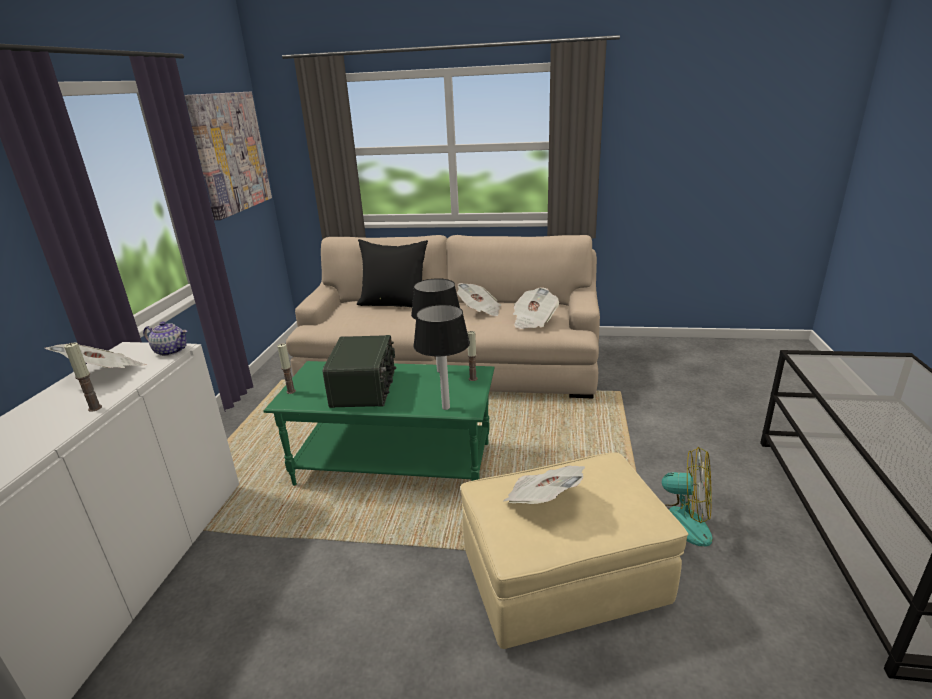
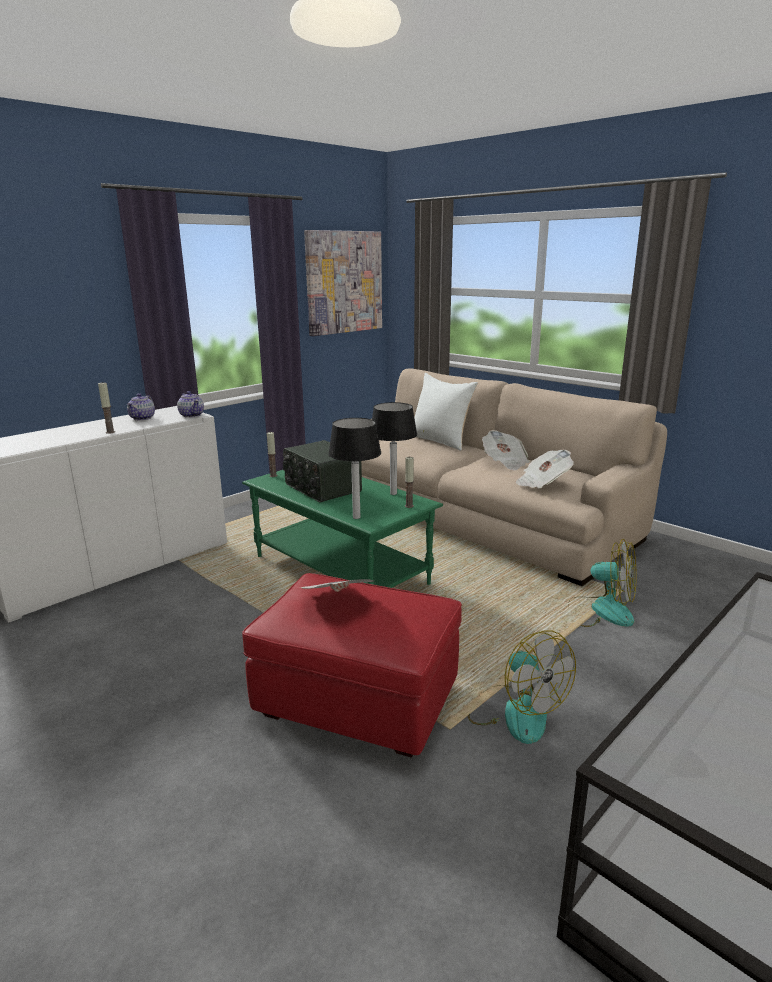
camera: 35 degrees right, 5 degrees down
(105, 373) = (143, 418): newspaper -> teapot
(365, 389) = (321, 488): radio -> radio turned 105 degrees clockwise
(395, 303) = (441, 441): black pillow -> white pillow
(563, 582) = (357, 701): beige ottoman -> red ottoman
(626, 413) = (601, 611): none -> fan

